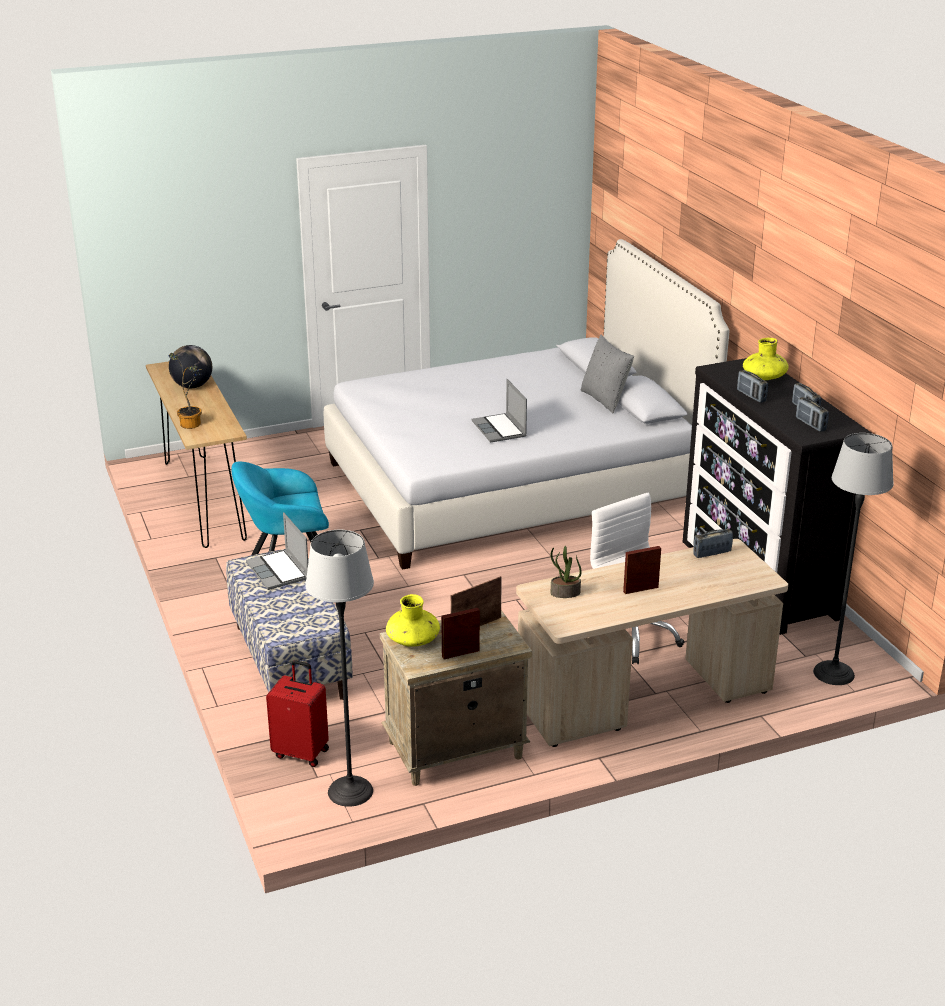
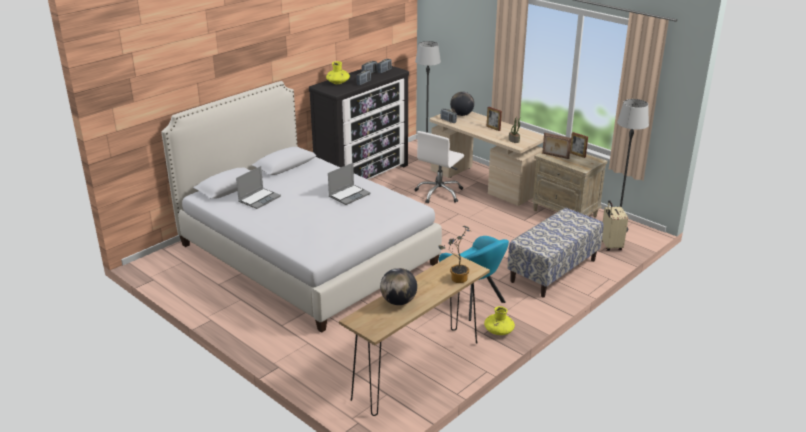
camera: 115 degrees left, 0 degrees up
(279, 571) = (541, 239): laptop -> laptop (259, 199)
(301, 752) = (610, 246): red suitcase -> beige suitcase
(413, 640) = (581, 165): yellow vase -> yellow vase (498, 331)
(605, 400) = (283, 175): grey pillow -> none
(736, 576) = (461, 115): none -> globe

